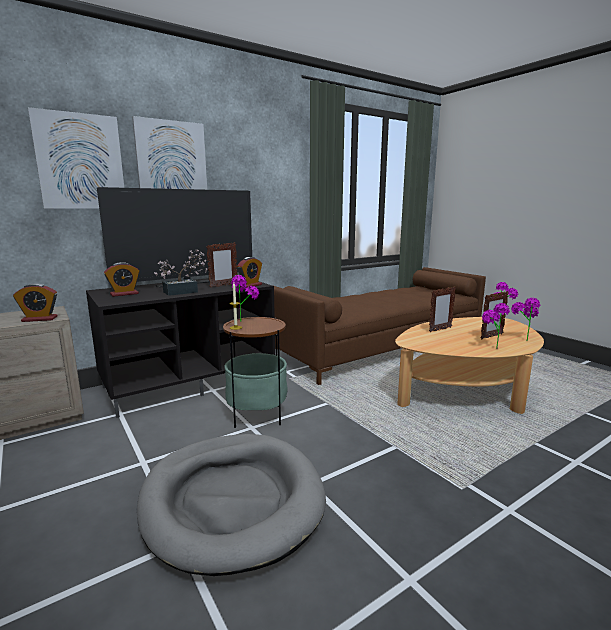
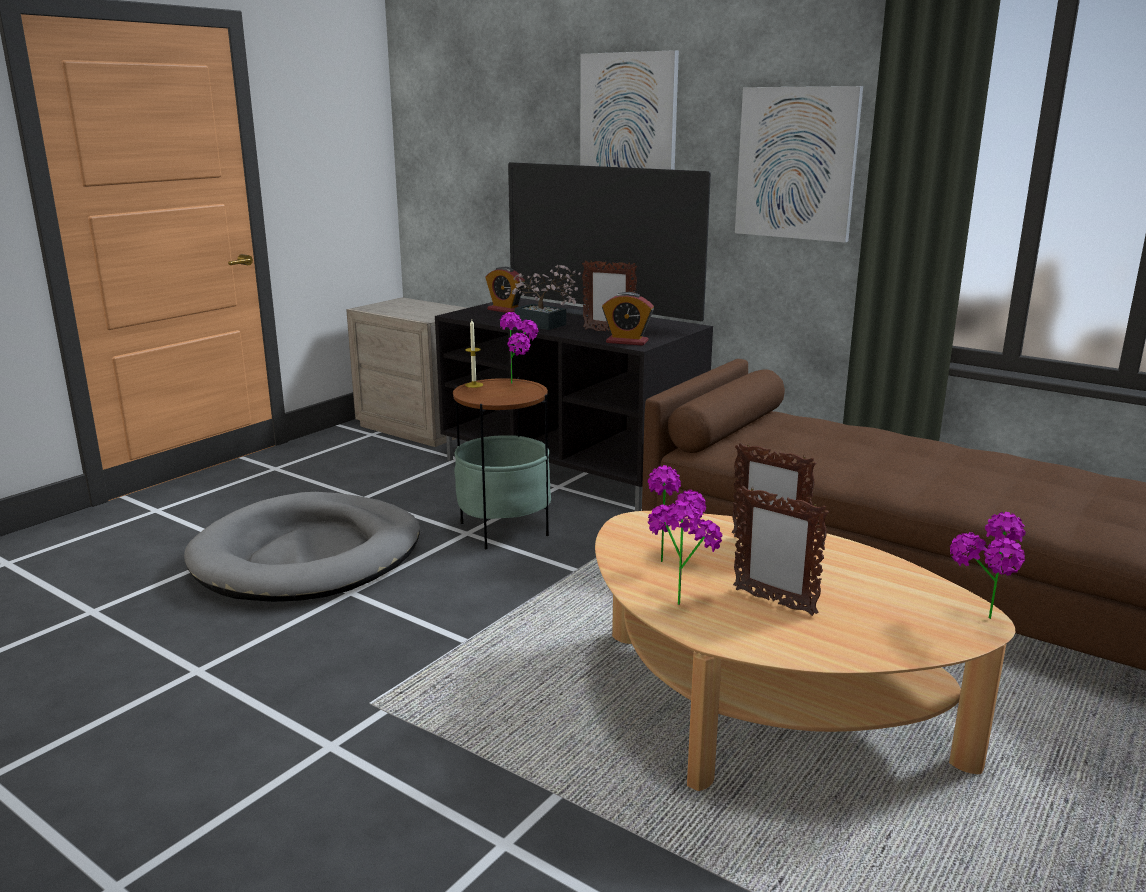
camera: 70 degrees right, 5 degrees up
(39, 319) = (419, 316): alarm clock -> none
(80, 162) = (525, 125): picture -> picture (797, 163)
(522, 339) = (794, 640): potted plant -> potted plant (669, 557)

